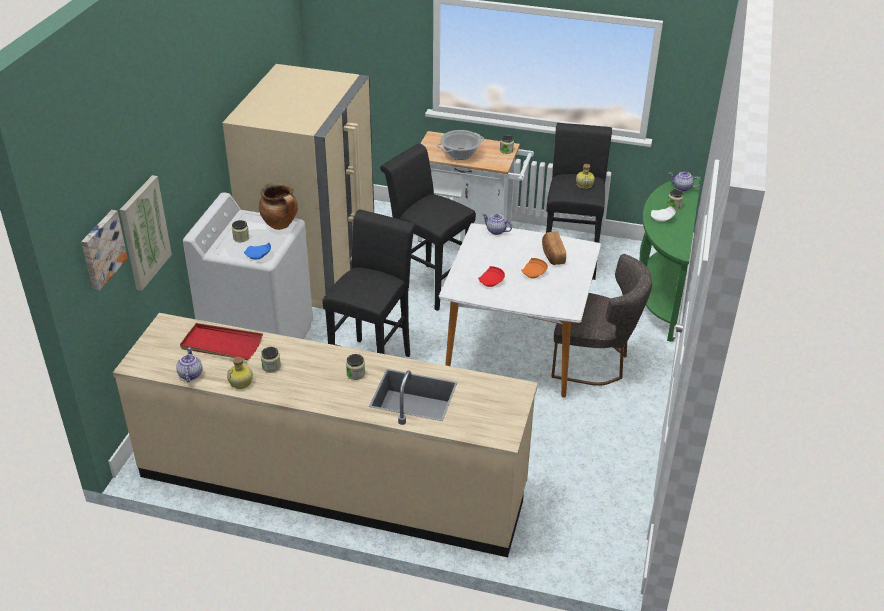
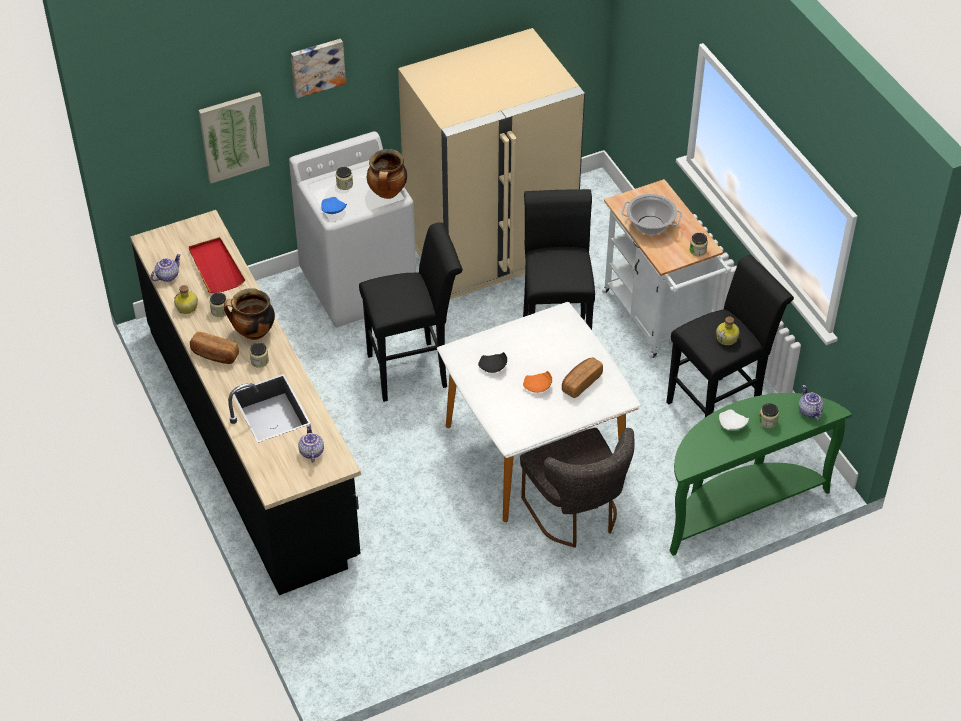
camera: 50 degrees right, 10 degrees up
(101, 249) = (163, 135): picture -> picture (317, 66)
(316, 394) = (214, 355): none -> bread
(321, 362) = (253, 333): none -> cooking pot
(332, 482) = (252, 440): beige counter -> black counter
(491, 281) = (493, 367): red plate -> black plate
(495, 231) = (573, 324): teapot -> teapot (311, 452)

